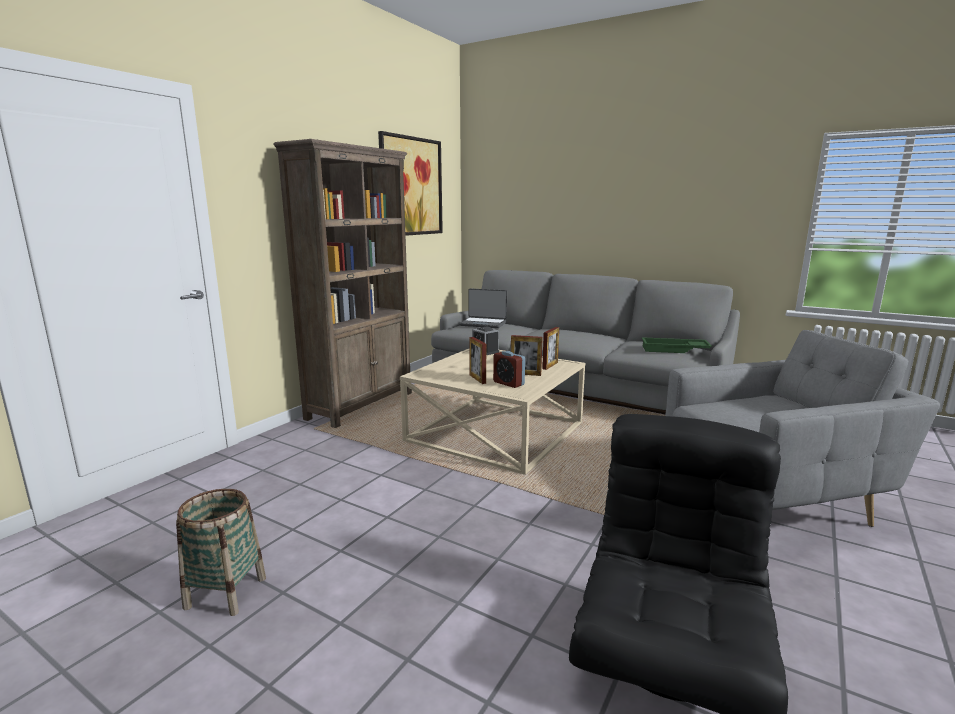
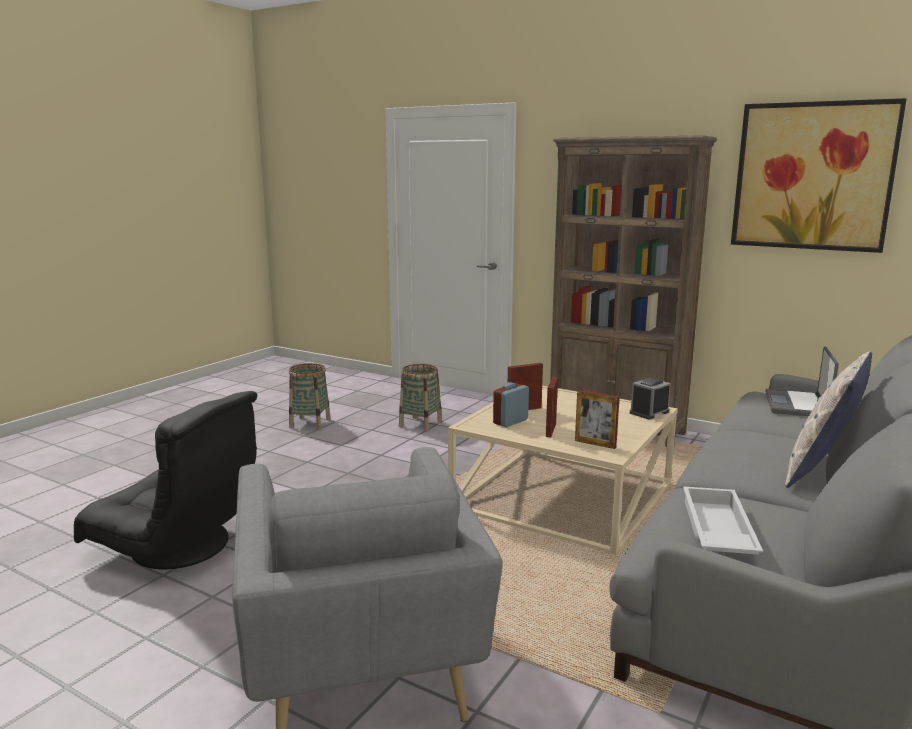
camera: 90 degrees right, 0 degrees up
(293, 494) = (420, 424): none -> basket
(587, 331) = (820, 471): none -> pillow
(674, 350) = (715, 531): green tray -> white tray

